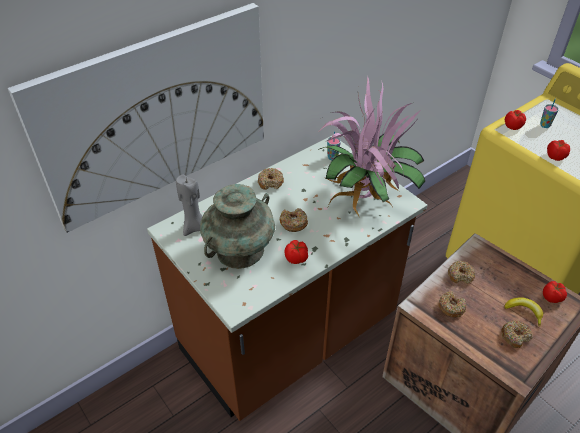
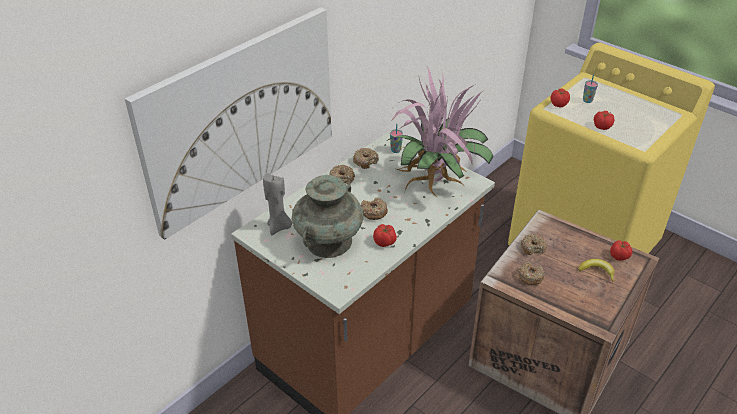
camera: 10 degrees left, 5 degrees down
(515, 336) = (593, 293): donut -> donut (365, 161)

